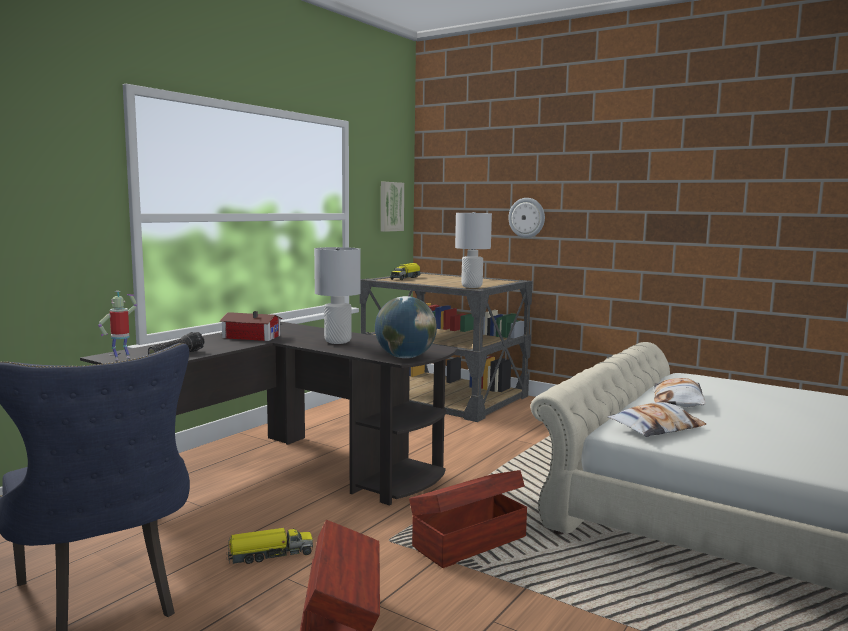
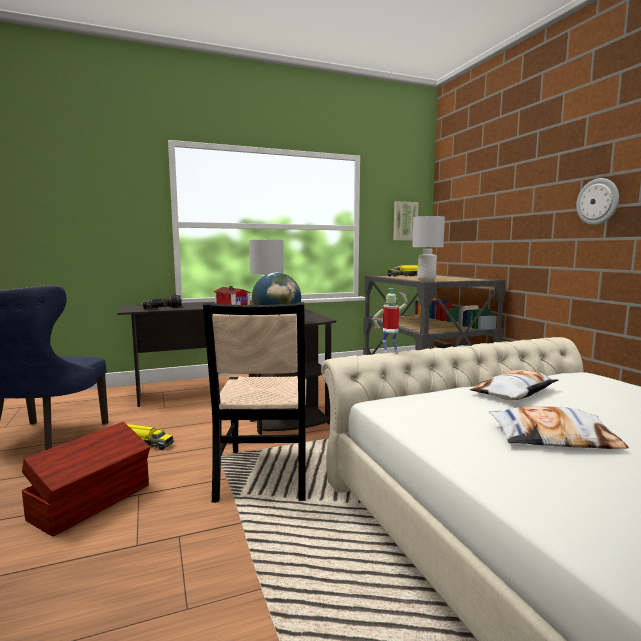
camera: 35 degrees right, 0 degrees up
(121, 358) = (134, 307): toy robot -> toy robot (390, 351)
(467, 541) = (264, 474): brown storage box -> chair
(527, 217) = (504, 223): wall clock -> wall clock (598, 201)
(656, 428) = (424, 409): pillow -> pillow (553, 437)

